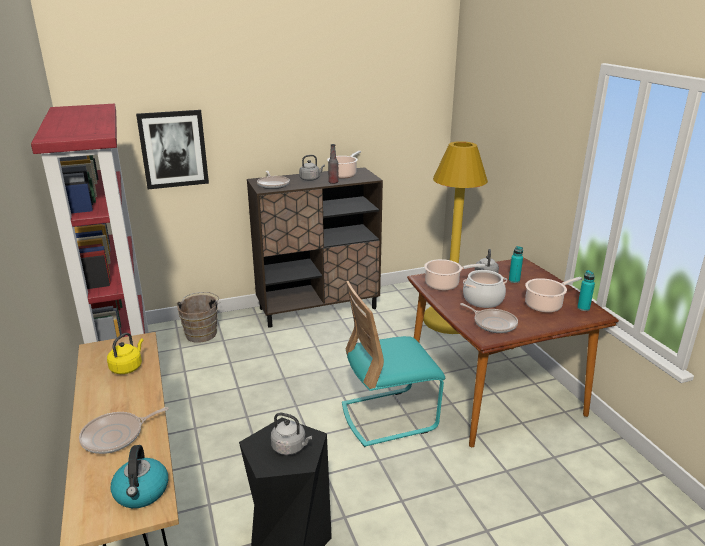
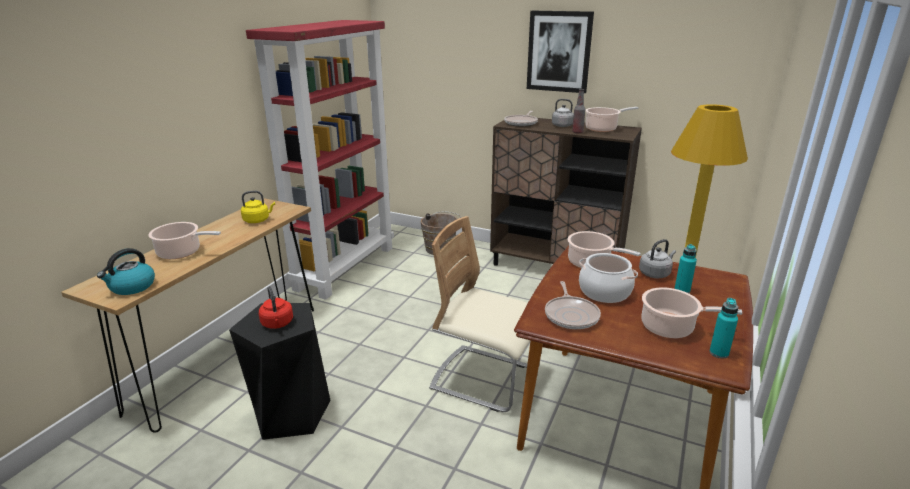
camera: 45 degrees right, 0 degrees up
(116, 436) = (182, 252): frying pan -> cooking pot
(173, 149) = (452, 75): picture -> picture (559, 51)
(290, 447) = (277, 324): grey kettle -> red kettle
(388, 416) = (484, 379): turquoise chair -> beige chair

